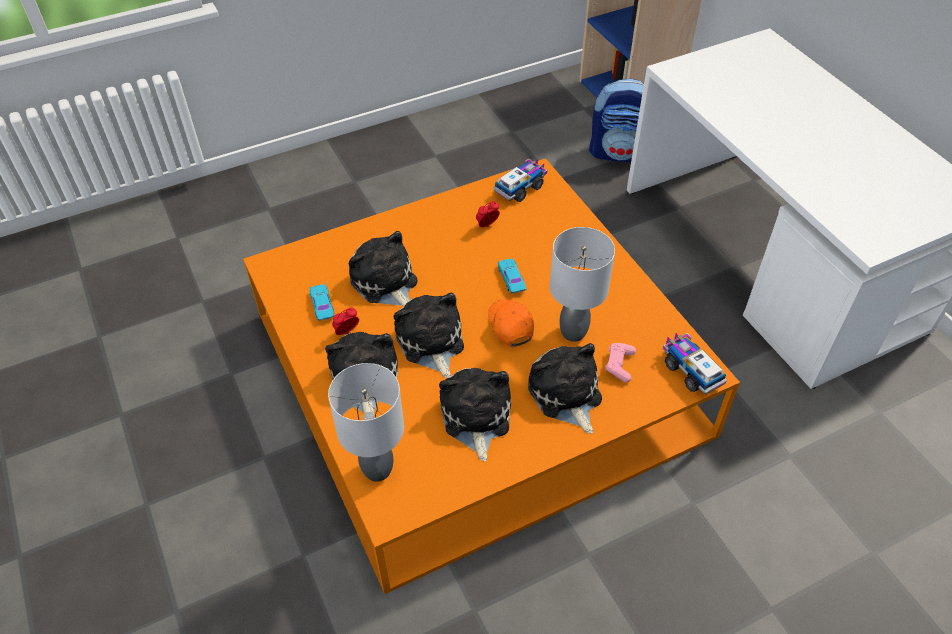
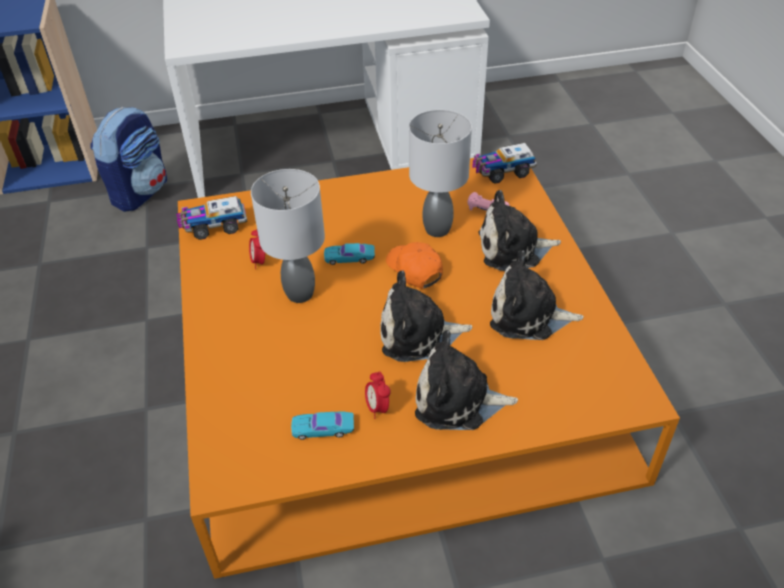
camera: 75 degrees left, 5 degrees down
(378, 470) = (585, 403): grey table lamp -> grey table lamp (301, 293)
(385, 283) = (310, 361): plush toy -> none
(510, 326) = (414, 269): orange cap -> orange cap turned 60 degrees clockwise
(520, 188) = (214, 226): toy truck -> toy truck turned 75 degrees counterclockwise

